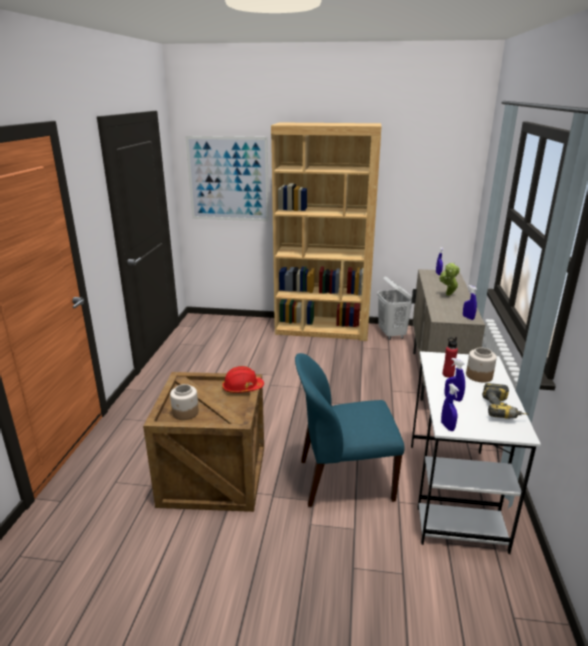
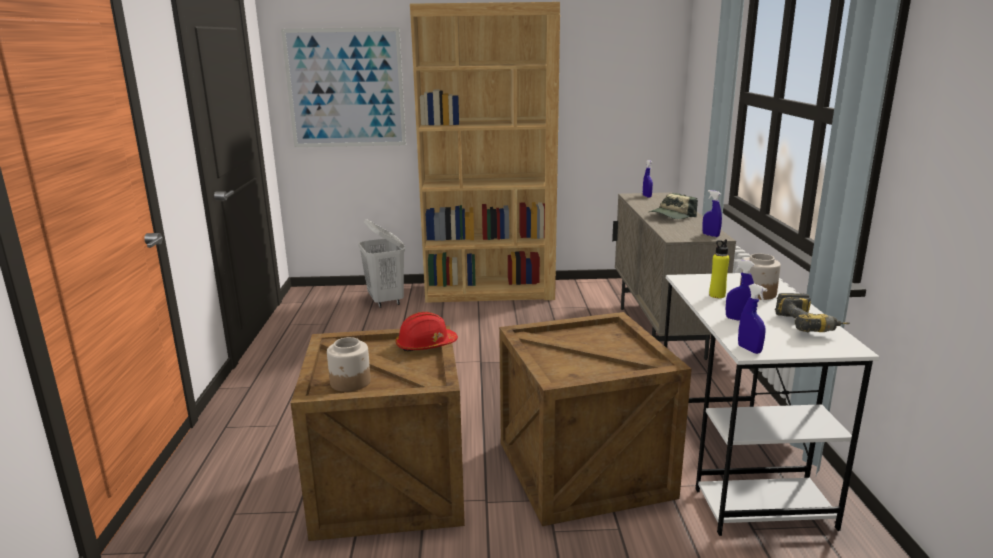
camera: 10 degrees left, 5 degrees down
(343, 480) = (581, 468): blue chair -> crate
(392, 334) = (585, 290): white laundry basket -> white laundry basket (385, 301)
(448, 295) = (671, 216): potted plant -> cap
(448, 374) = (717, 295): red bottle -> yellow bottle

